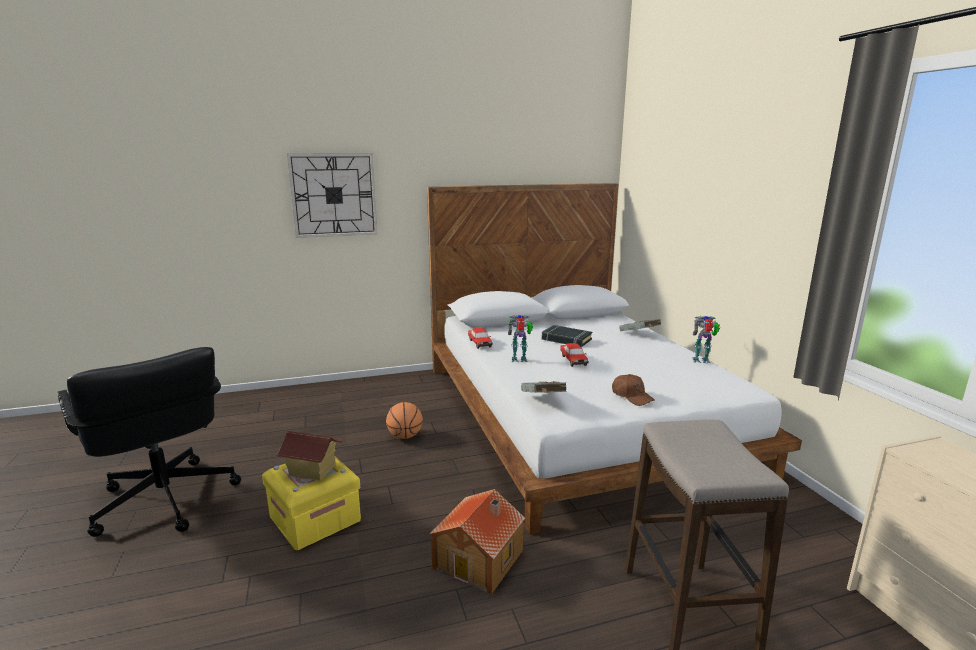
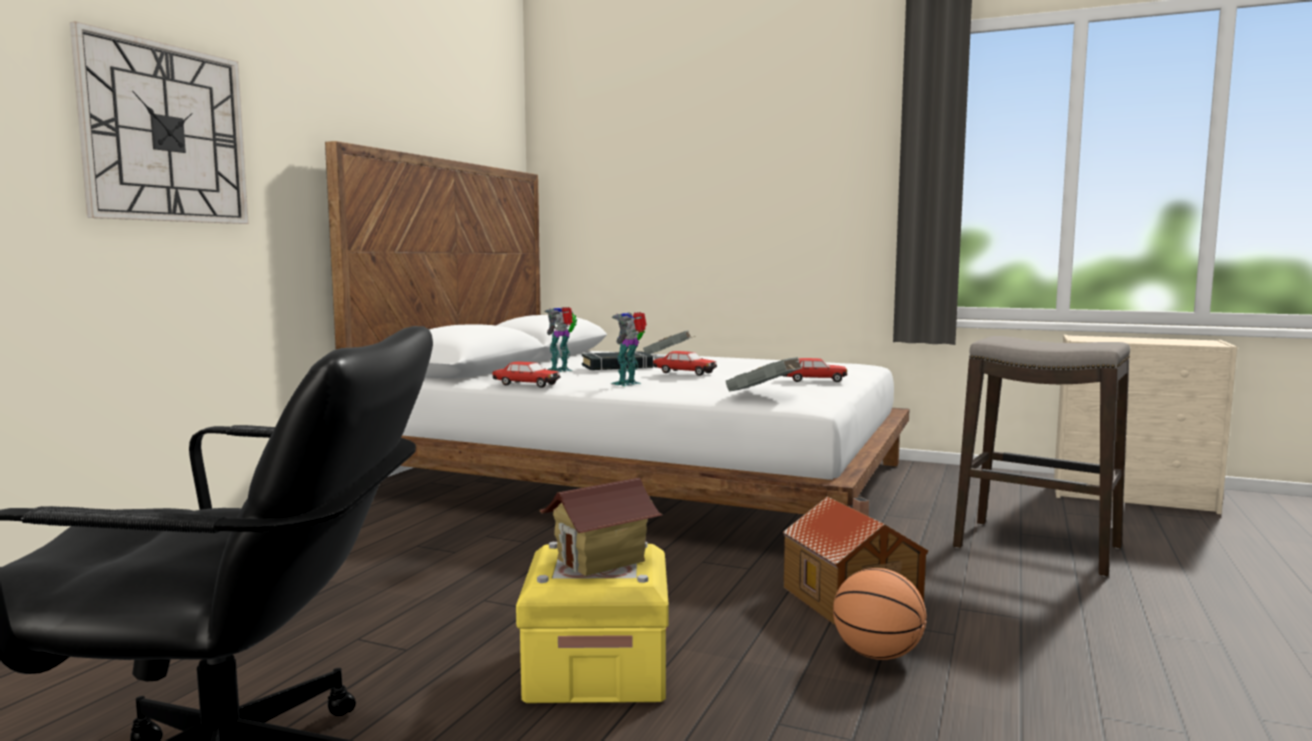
camera: 50 degrees left, 10 degrees down
(405, 436) = (490, 558): basketball -> basketball (877, 655)
(632, 396) = (813, 380): brown cap -> toy car
(702, 361) = (777, 359): toy robot -> toy robot (561, 370)

